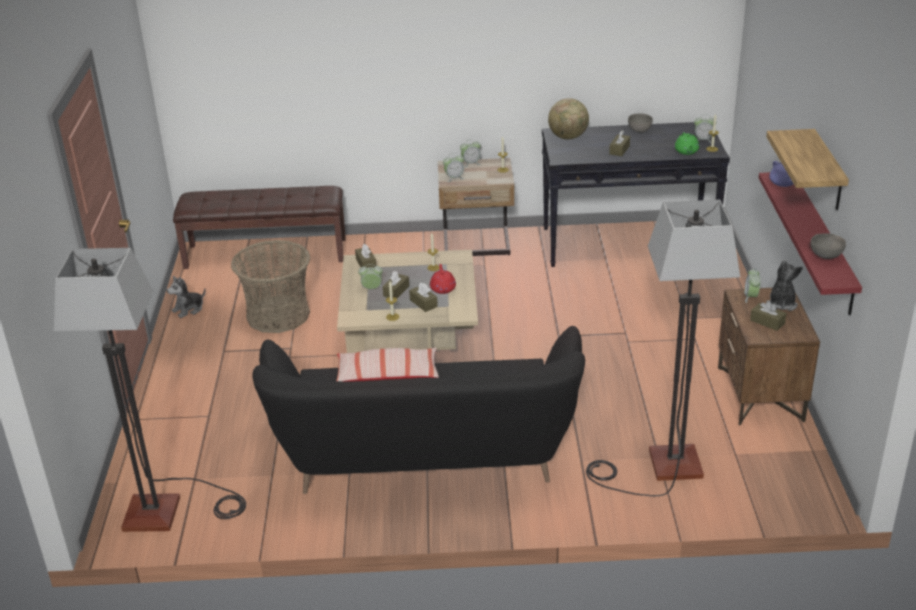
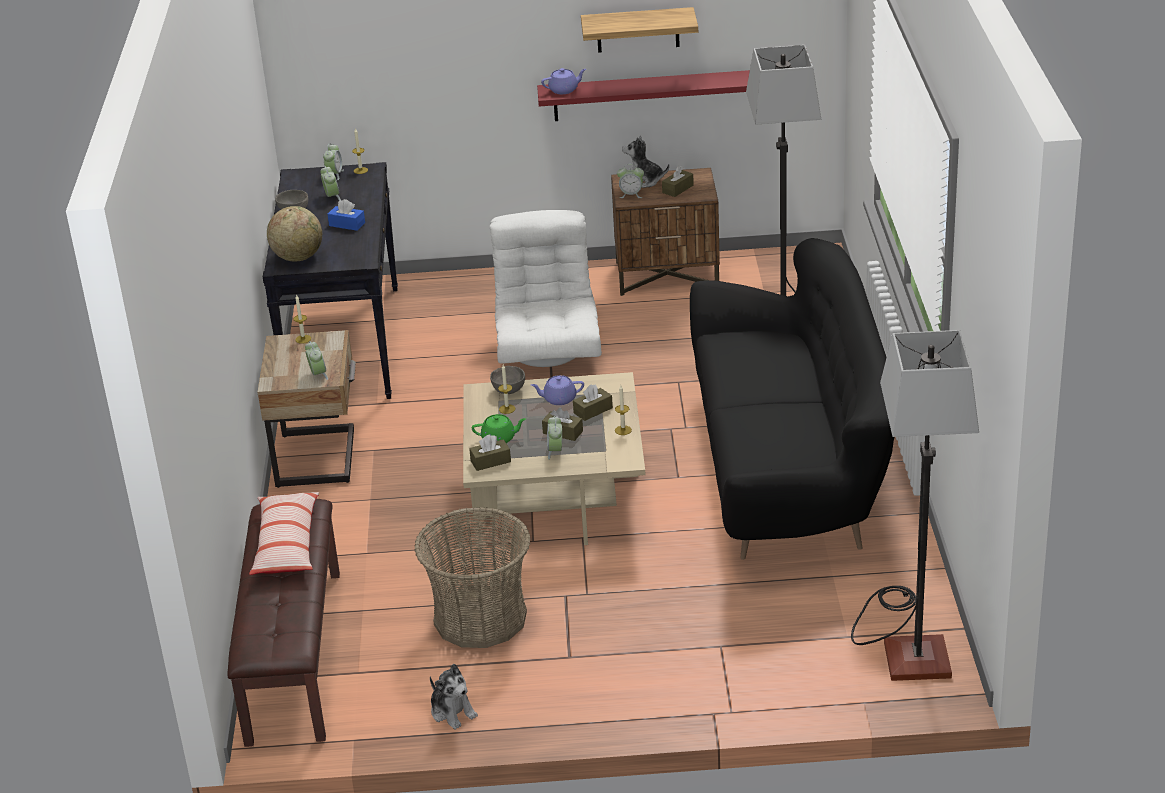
camera: 90 degrees left, 0 degrees up
(387, 375) = (744, 425): pillow -> pillow (286, 544)
(443, 288) = (559, 399): red teapot -> purple teapot
(471, 163) = (276, 364): alarm clock -> alarm clock (331, 197)
(619, 150) = (347, 224): brown tissue box -> blue tissue box
(624, 332) = (548, 349): none -> white armchair
(686, 151) = (363, 185): green teapot -> green teapot (499, 438)
(826, 256) = (715, 79): grey bowl -> grey bowl (509, 390)

